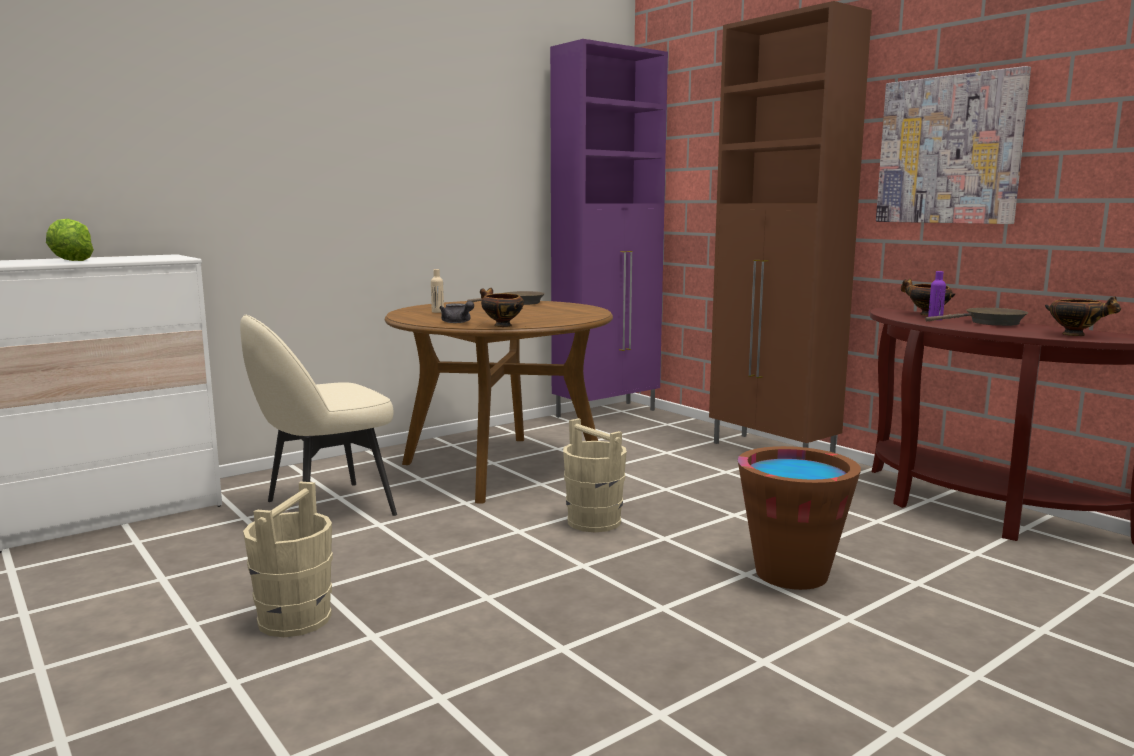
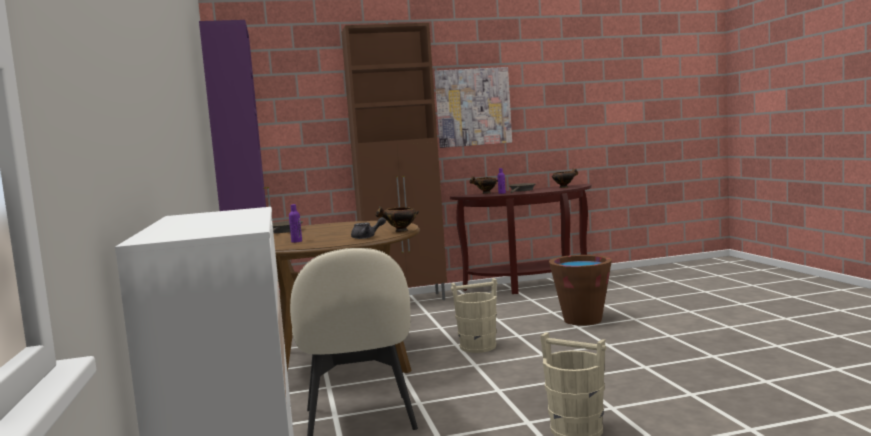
camera: 65 degrees left, 5 degrees down
(72, 261) = (237, 220): lettuce -> none
(437, 312) = (296, 241): beige bottle -> purple bottle

